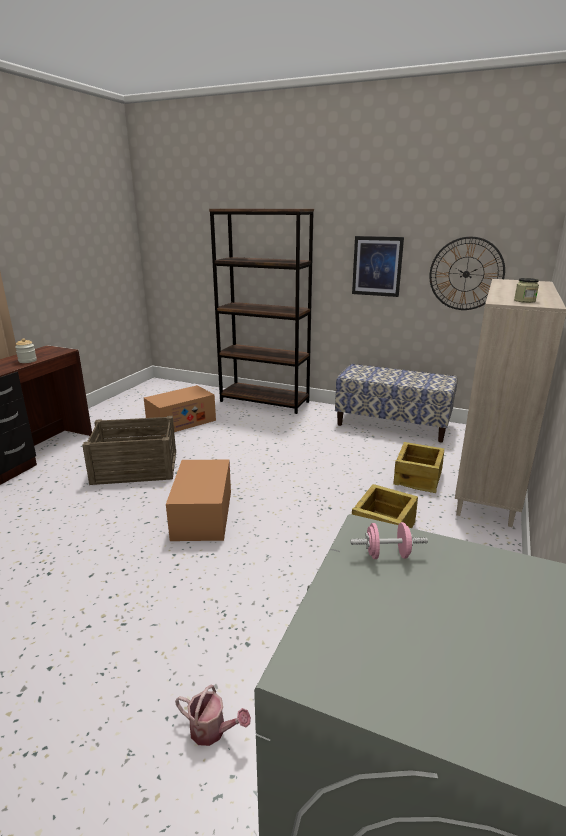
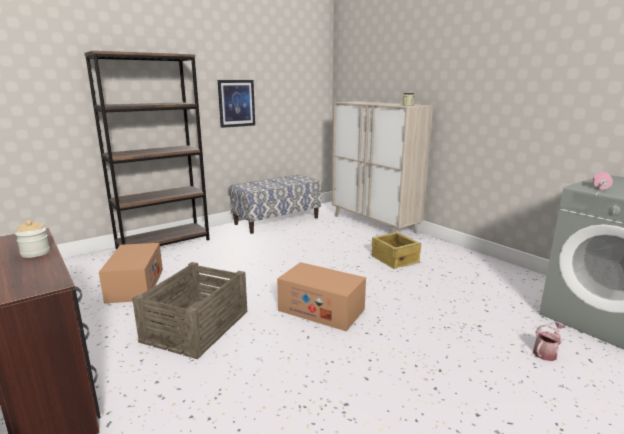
camera: 60 degrees left, 5 degrees down
(418, 478) = (350, 235): crate -> none
(466, 274) = (292, 104): wall clock -> none

